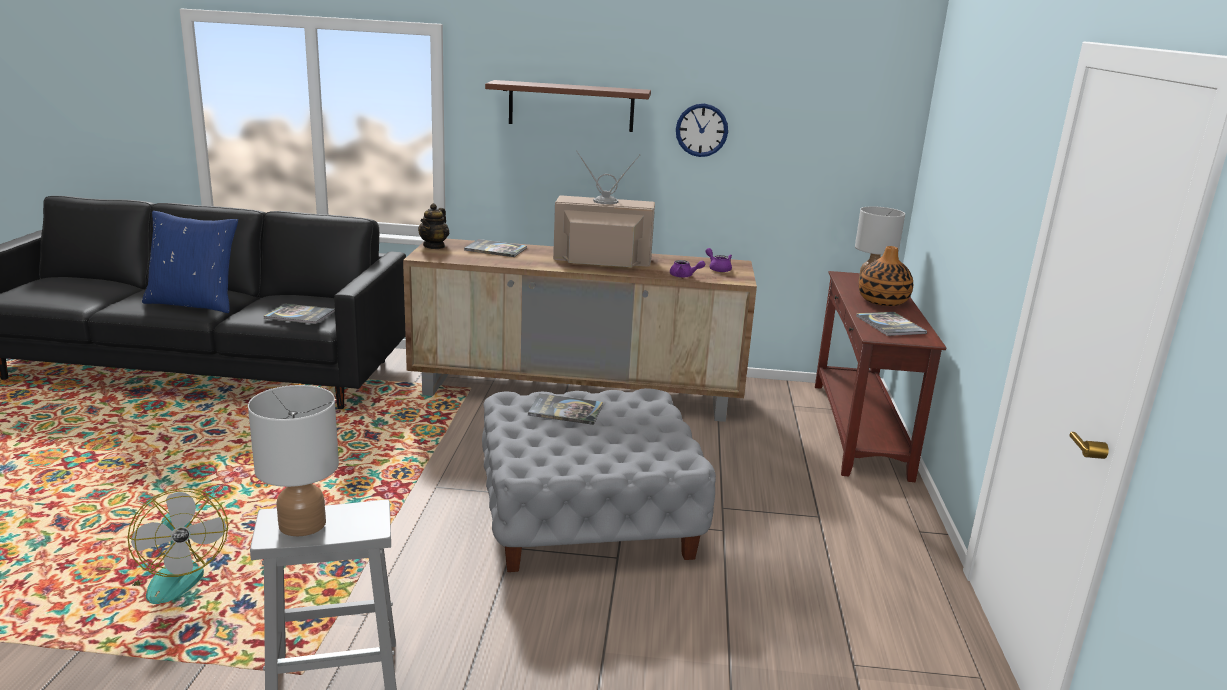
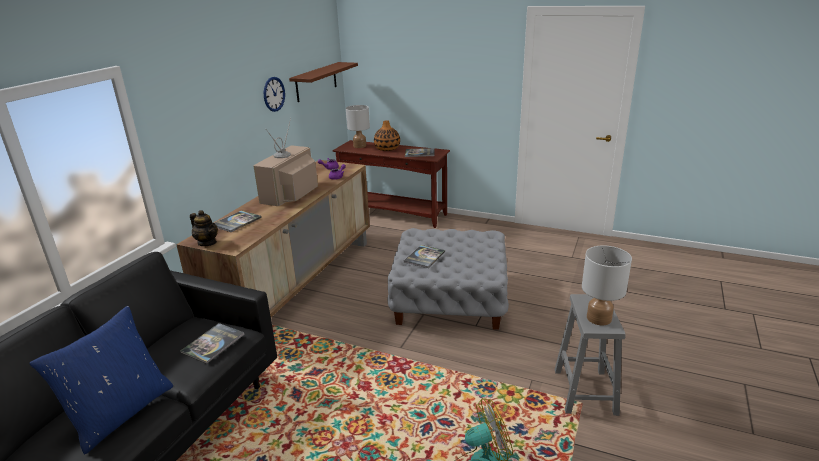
camera: 70 degrees left, 5 degrees up
(571, 106) = (213, 103): brown shelf -> brown shelf (316, 81)

